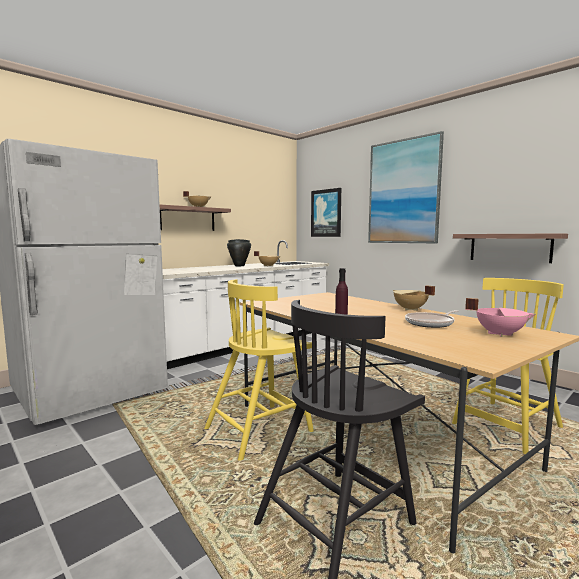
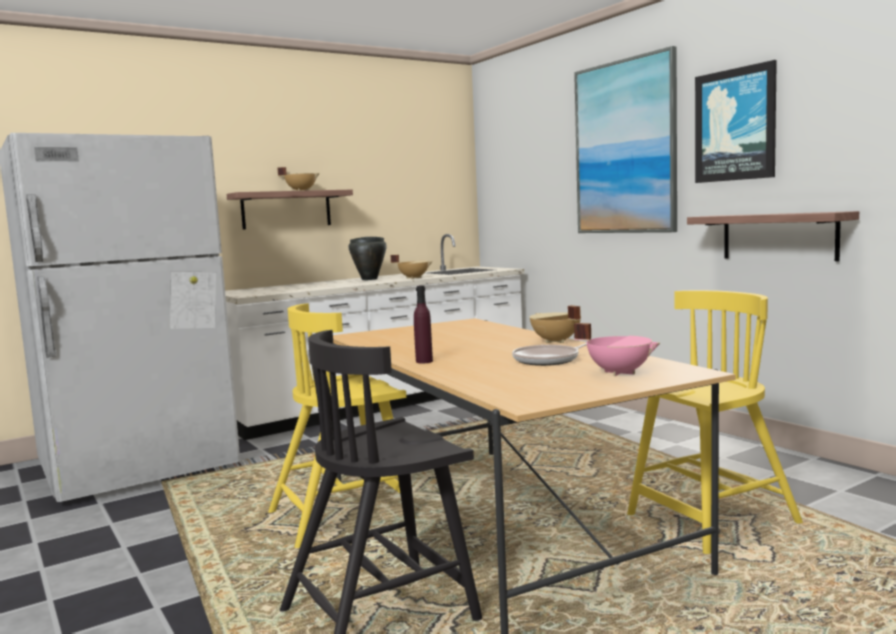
camera: 10 degrees right, 0 degrees up
(326, 213) = (518, 185): picture -> picture (735, 125)

